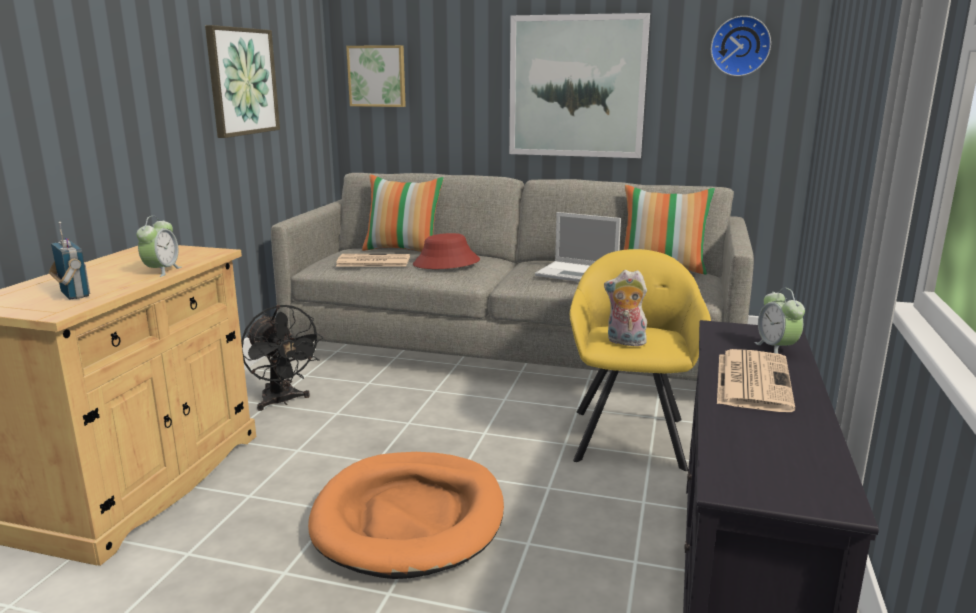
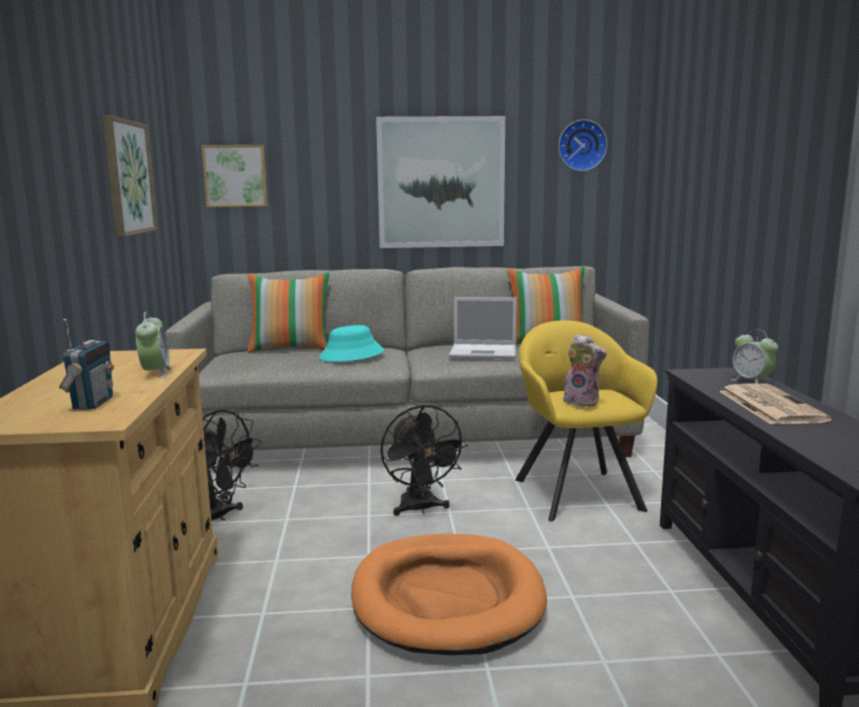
camera: 20 degrees left, 5 degrees down
(73, 294) = (92, 403): radio -> radio turned 60 degrees clockwise
(372, 262) = (275, 361): newspaper -> none
(446, 263) = (351, 355): red hat -> turquoise hat
(459, 425) = (420, 509): none -> black fan
(624, 342) = (582, 402): plush toy -> plush toy turned 150 degrees counterclockwise

